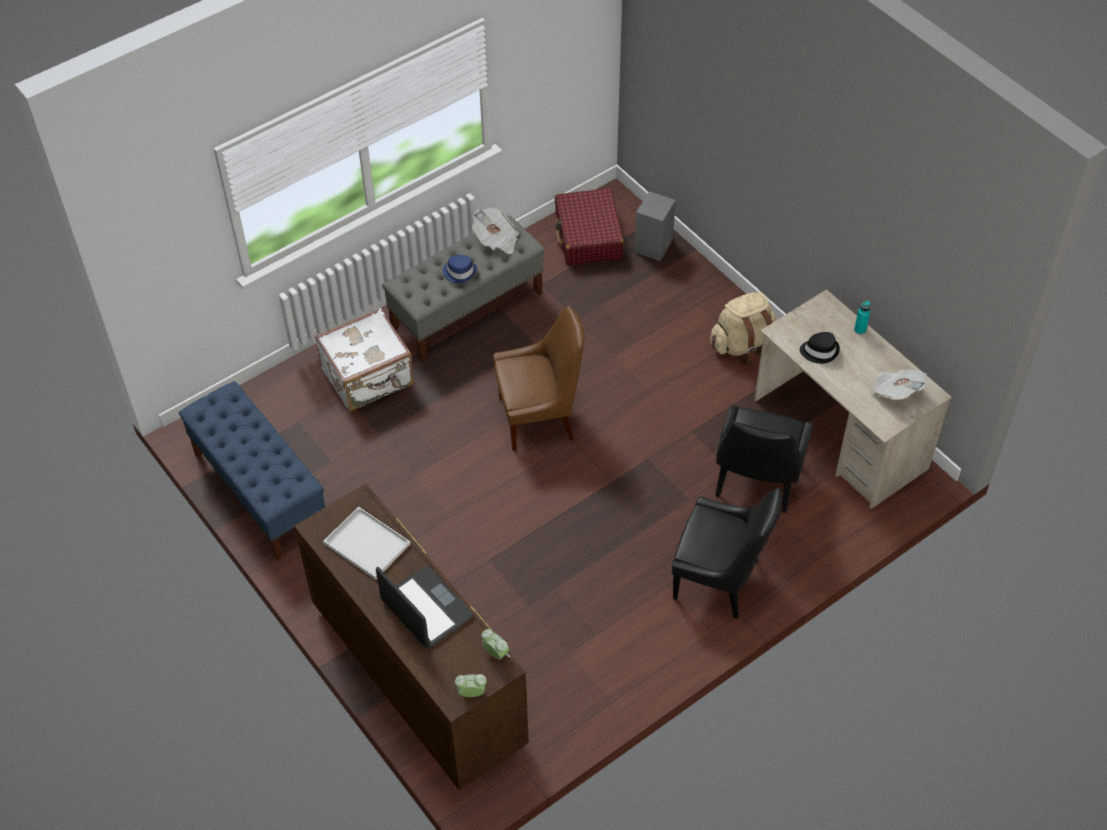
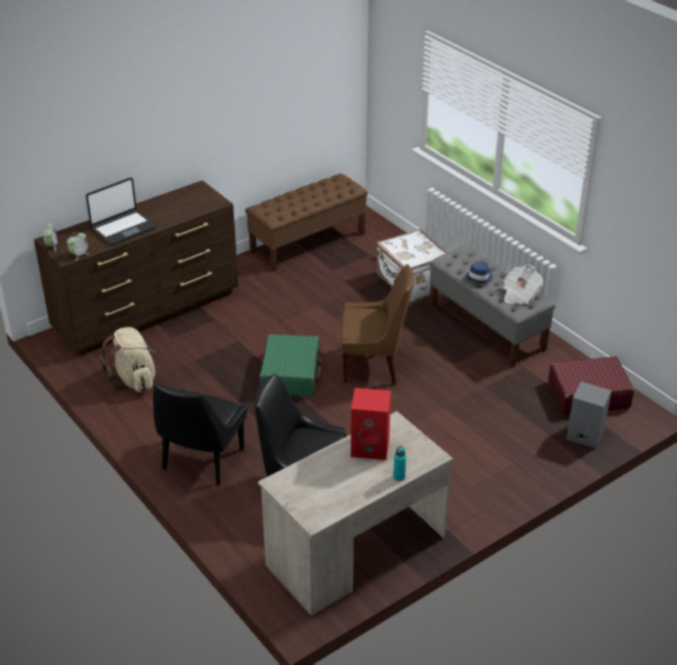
camera: 90 degrees right, 15 degrees down
(260, 491) = (308, 243): blue bench -> brown bench
(368, 544) = (181, 206): white tray -> none
(540, 418) = (374, 365): brown chair -> brown chair turned 75 degrees counterclockwise
(557, 500) = (291, 374): none -> green suitcase
(742, 345) = (465, 489): beige backpack -> beige backpack (134, 380)
(819, 351) = (371, 447): black hat -> red speaker
(895, 391) = (319, 495): newspaper -> none

